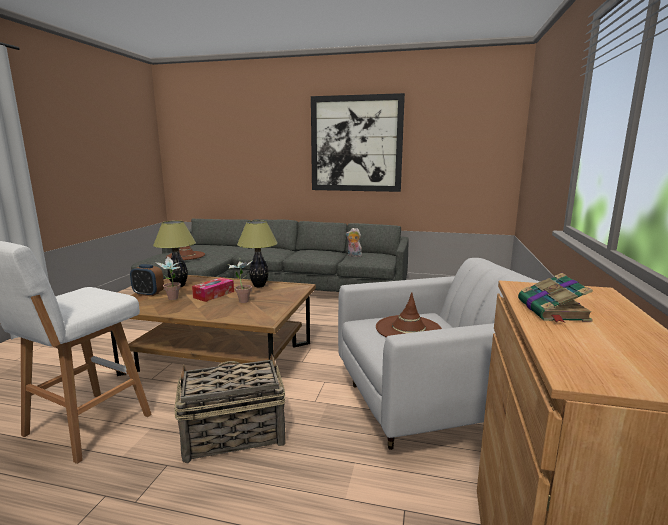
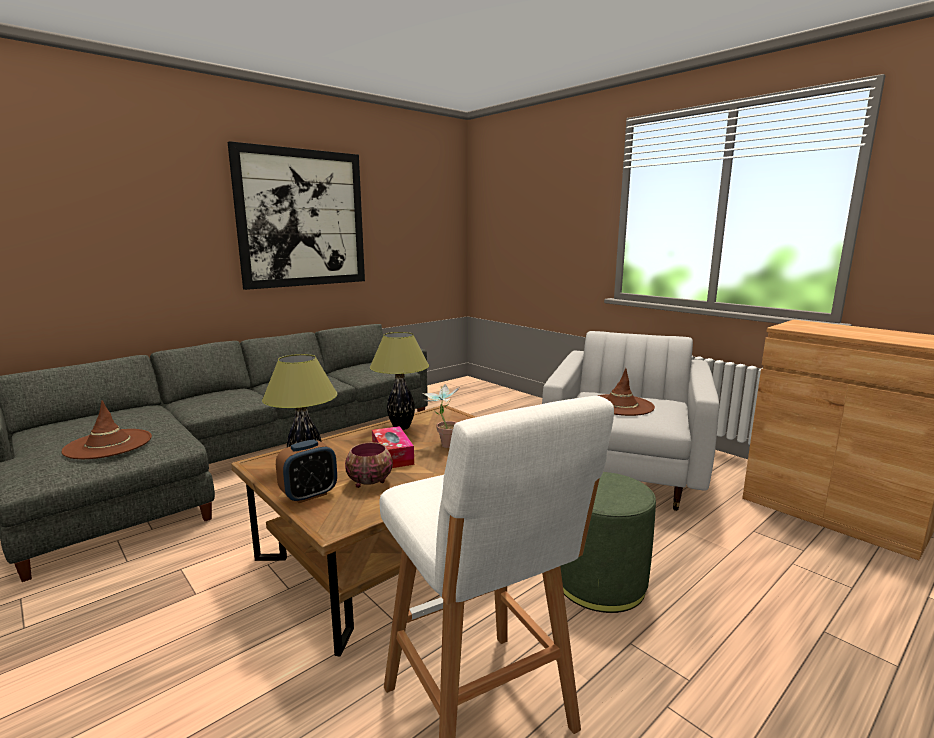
camera: 55 degrees left, 0 degrees up
(173, 299) = (369, 482): potted plant -> bowl
(232, 435) = (600, 583): basket -> green ottoman
(353, 256) = (355, 372): plush toy -> none
(553, 311) = (844, 332): book -> none

